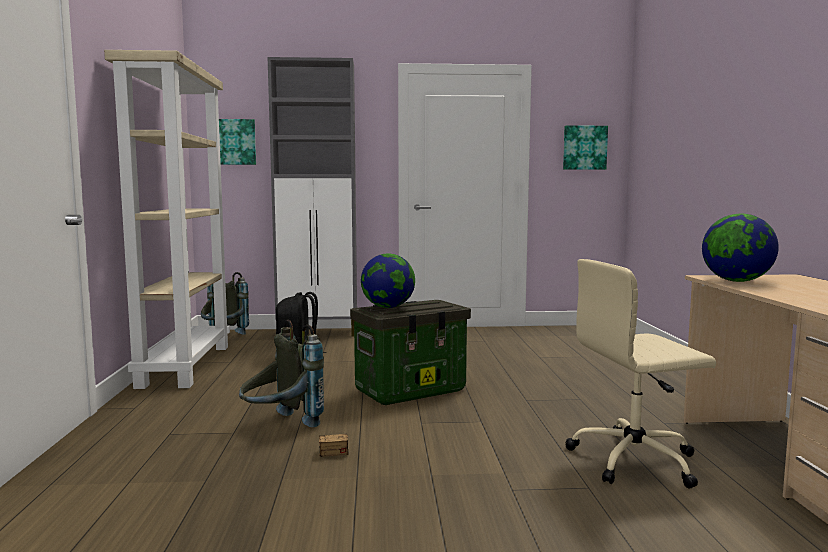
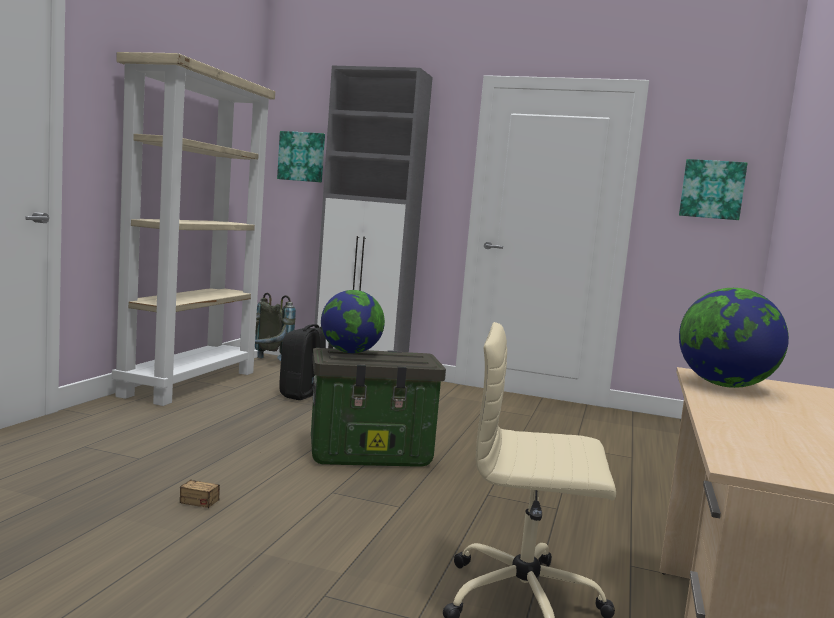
camera: 20 degrees right, 0 degrees up
(281, 426) = (189, 462): grey backpack -> none

